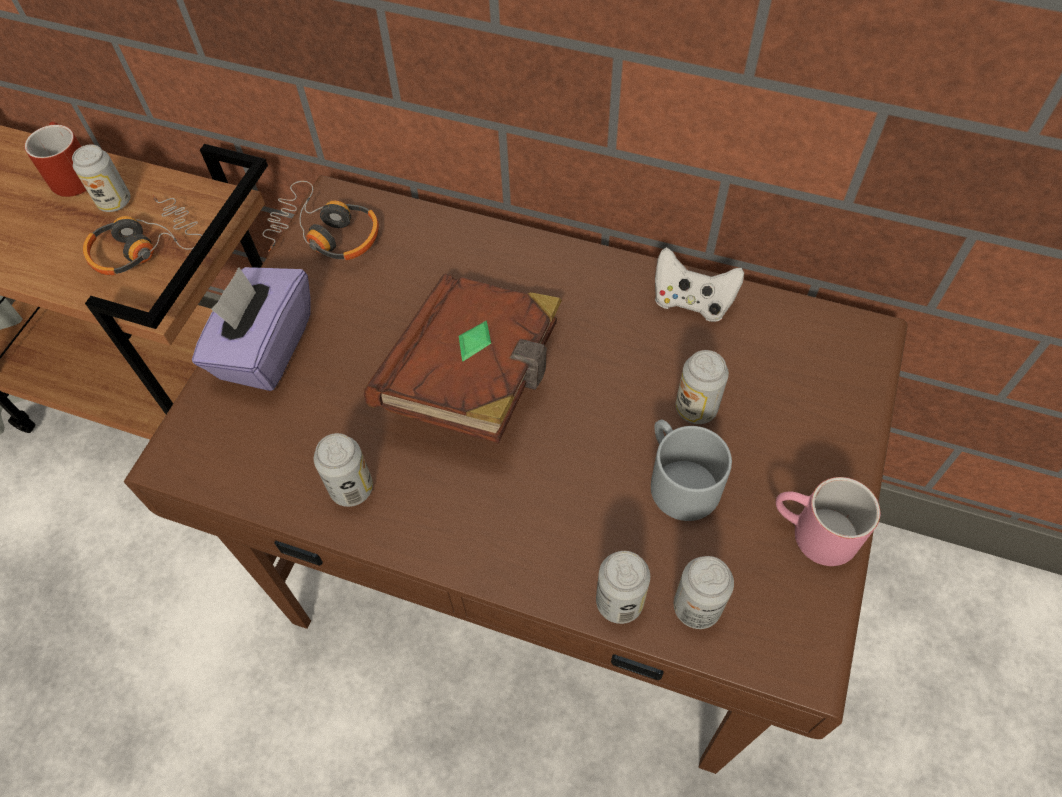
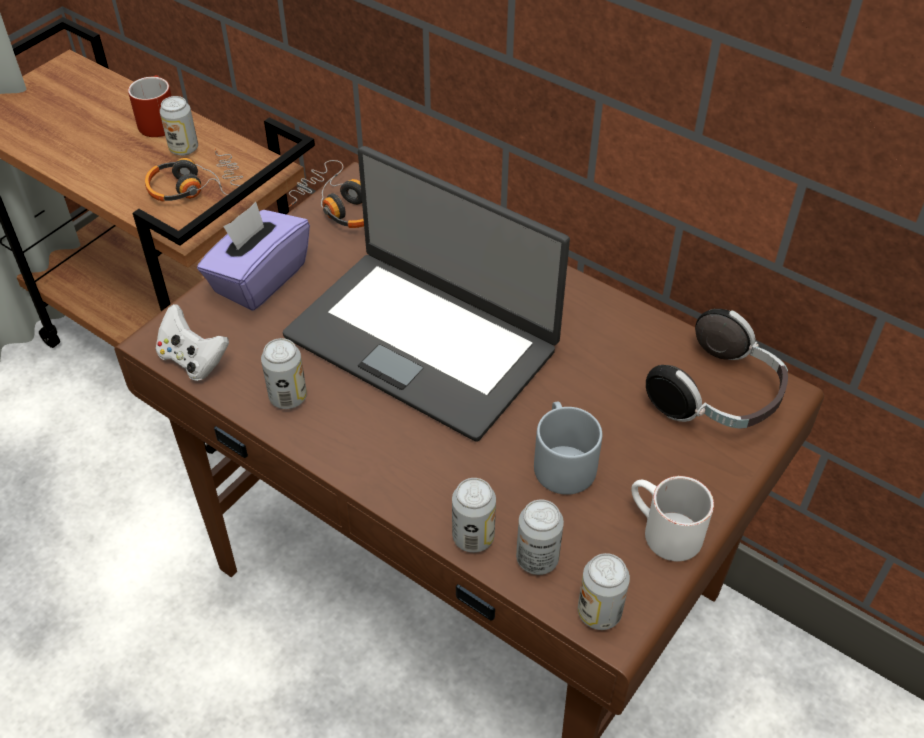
camera: 15 degrees right, 10 degrees down
(477, 376) = (423, 340): brown book -> laptop
(692, 301) = (632, 328): white game controller -> white game controller (193, 360)
(696, 408) = (600, 411): can -> can (599, 612)
(809, 358) = (718, 397): none -> headphones
(812, 534) = (662, 532): pink mug -> white mug

